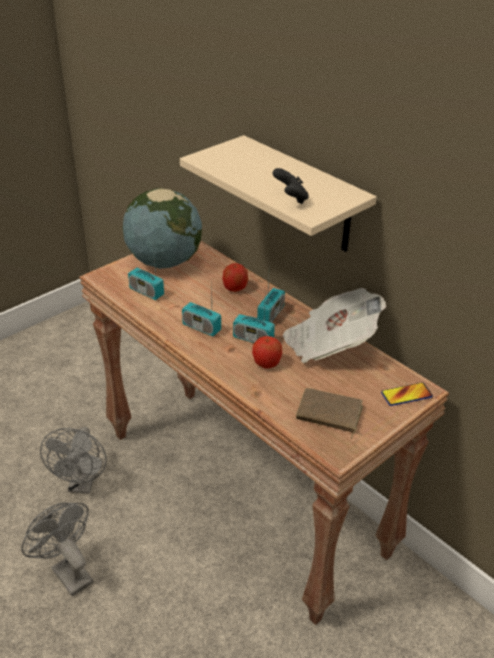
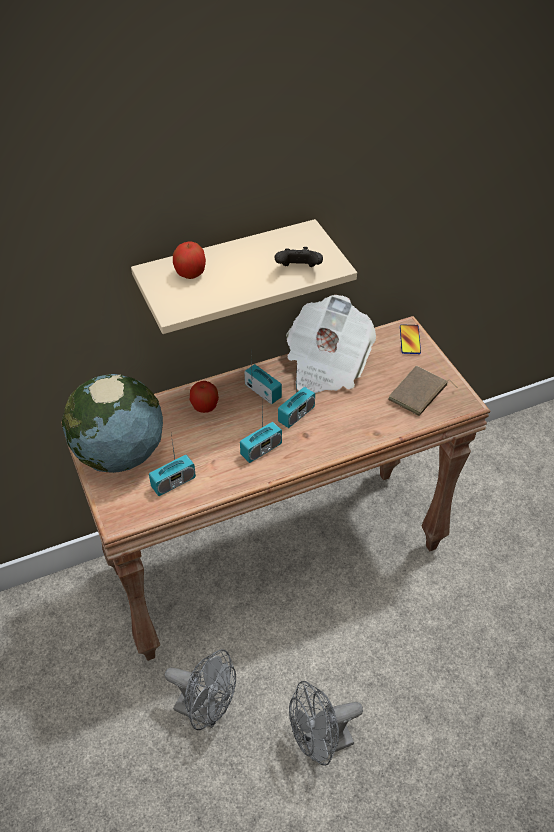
camera: 70 degrees left, 10 degrees up
(266, 364) = (337, 415): apple -> apple (190, 274)

